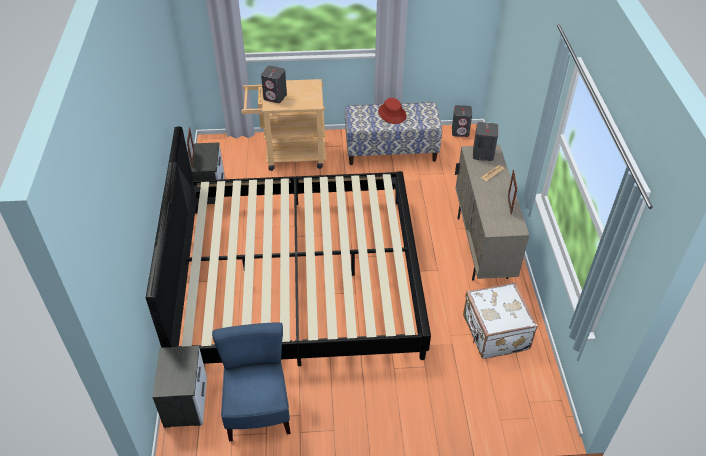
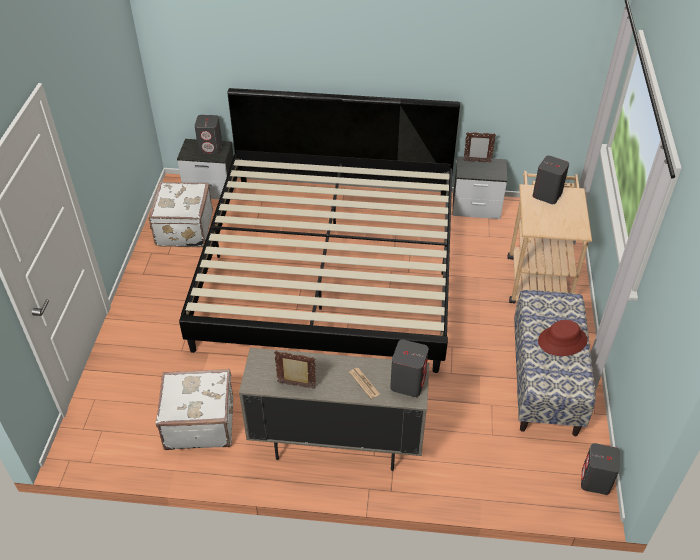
camera: 100 degrees right, 0 degrees up
(172, 364) = (211, 148): none -> grey speaker
(258, 411) = (183, 229): blue chair -> white suitcase

